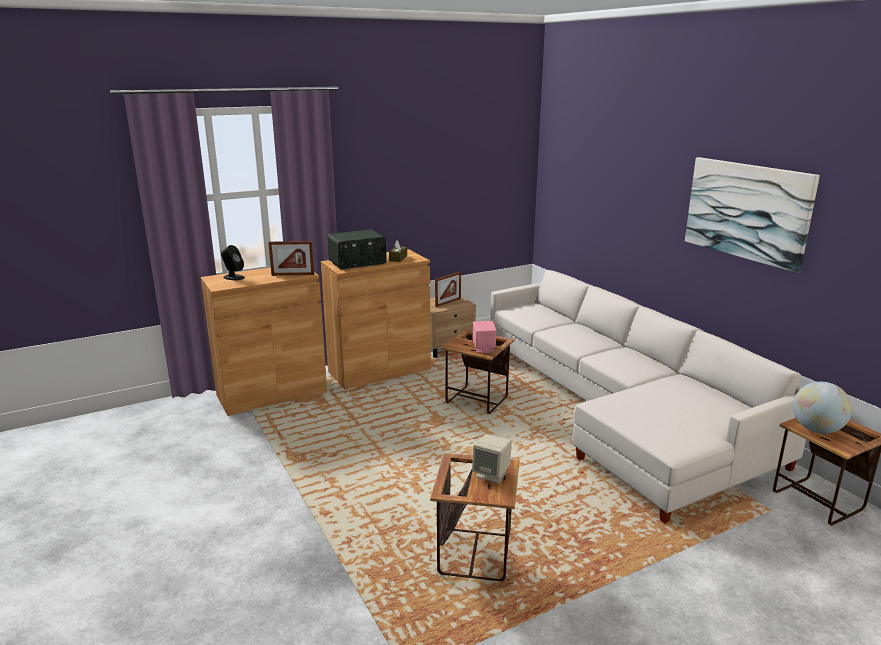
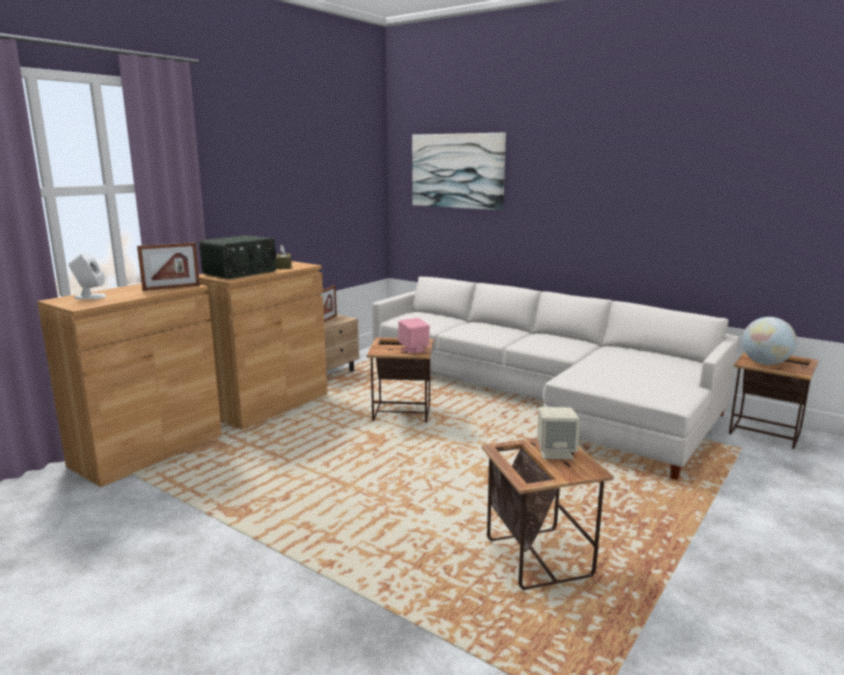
camera: 25 degrees left, 5 degrees down
(233, 277) = (89, 297): black speaker -> white speaker
(747, 211) = (644, 180): picture -> picture (457, 171)

